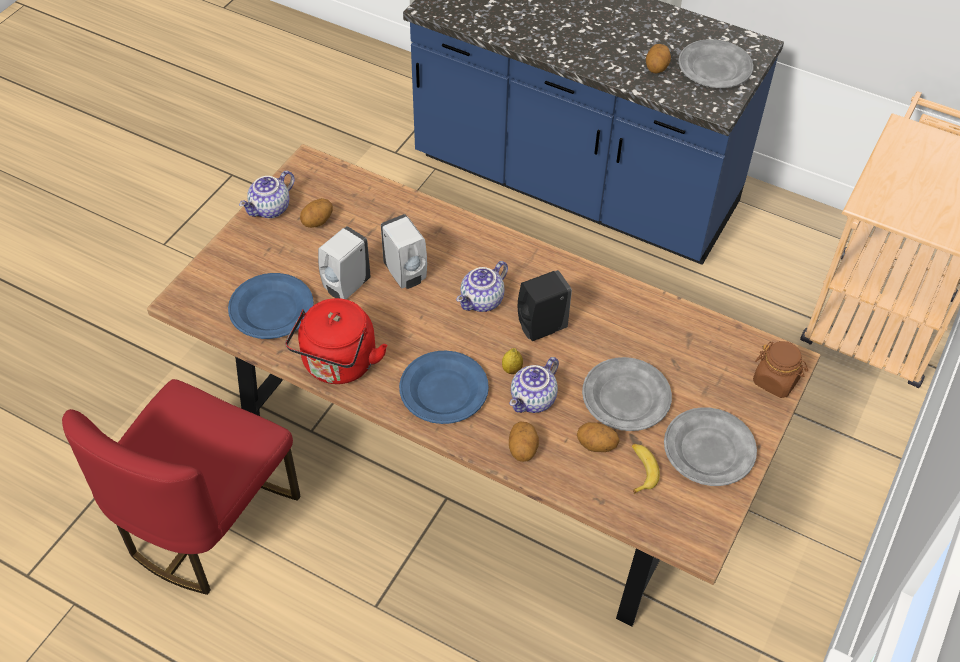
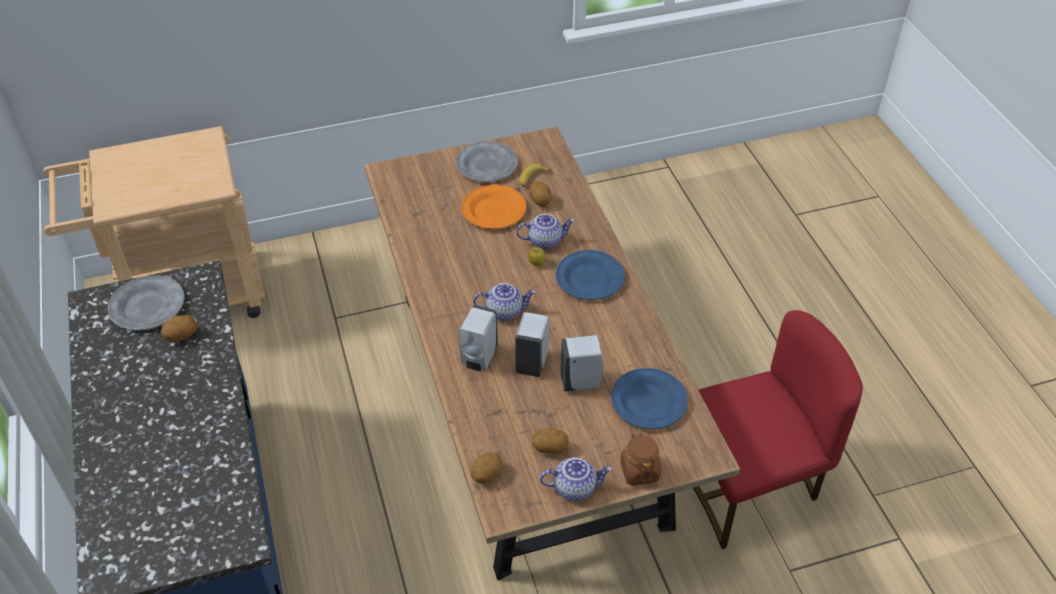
camera: 135 degrees left, 5 degrees down
(338, 365) = (639, 334): red kettle -> none
(452, 248) = (479, 358): none -> white soap dispenser
(523, 449) = (581, 223): potato -> potato (486, 475)
(540, 328) = (491, 273): black soap dispenser -> none
(625, 397) = (494, 210): grey plate -> orange plate
(775, 381) = (407, 168): brown jar -> brown jar (639, 471)

